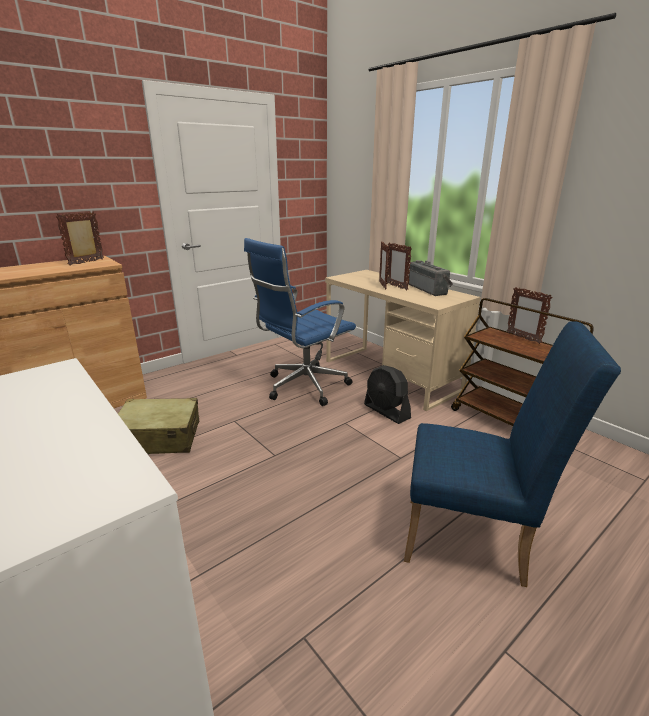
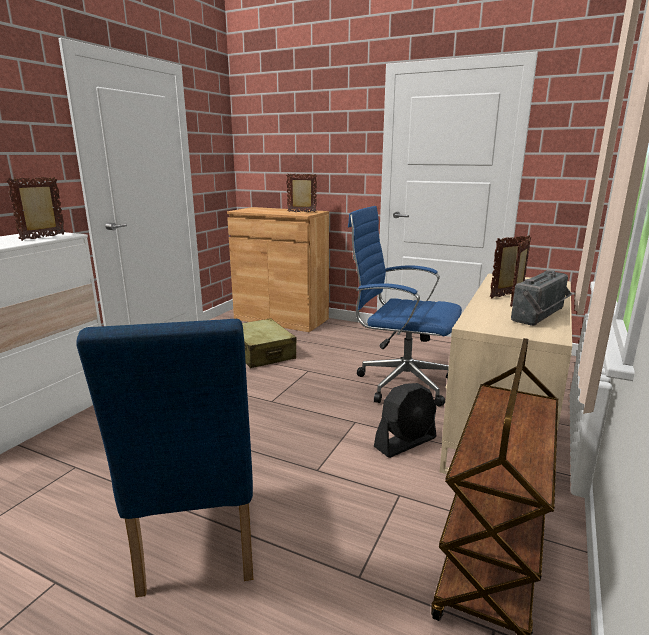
camera: 65 degrees right, 5 degrees down
(386, 411) = (405, 442): black fan -> black fan turned 150 degrees counterclockwise
(523, 338) = (544, 429): picture frame -> picture frame (43, 237)

